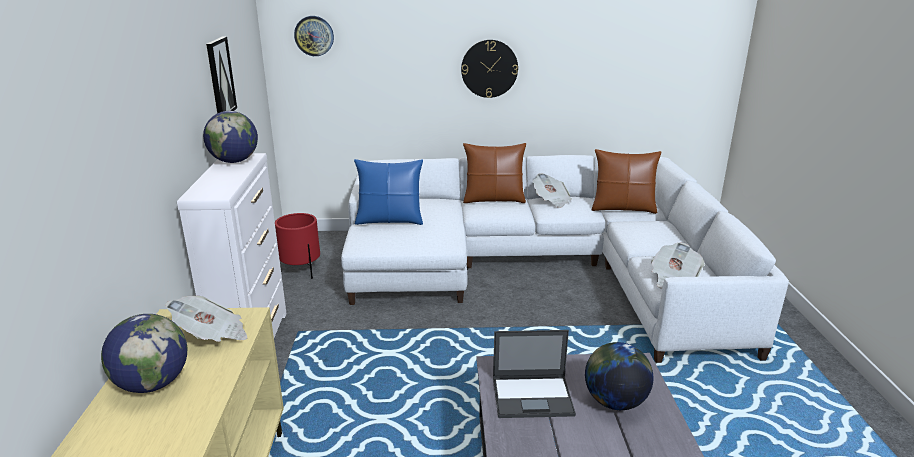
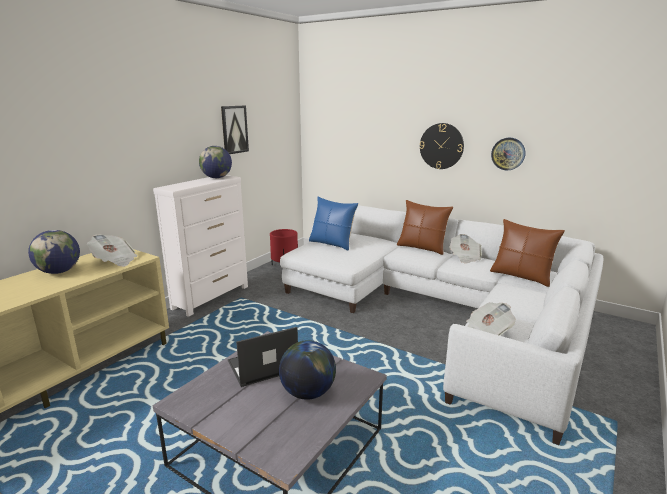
camera: 35 degrees right, 5 degrees down
(314, 36) = (328, 115): wall clock -> wall clock (508, 153)
(533, 396) = (262, 366): laptop -> laptop turned 120 degrees clockwise

